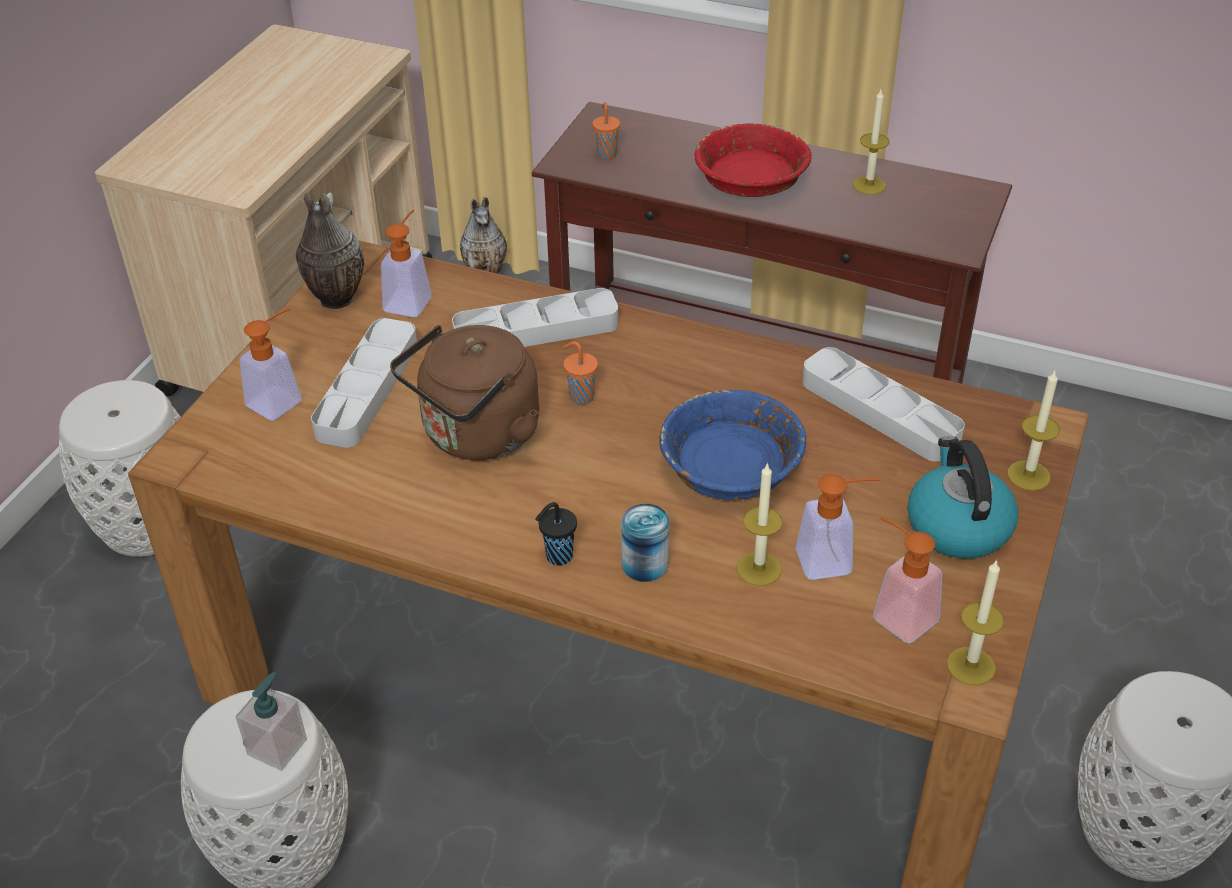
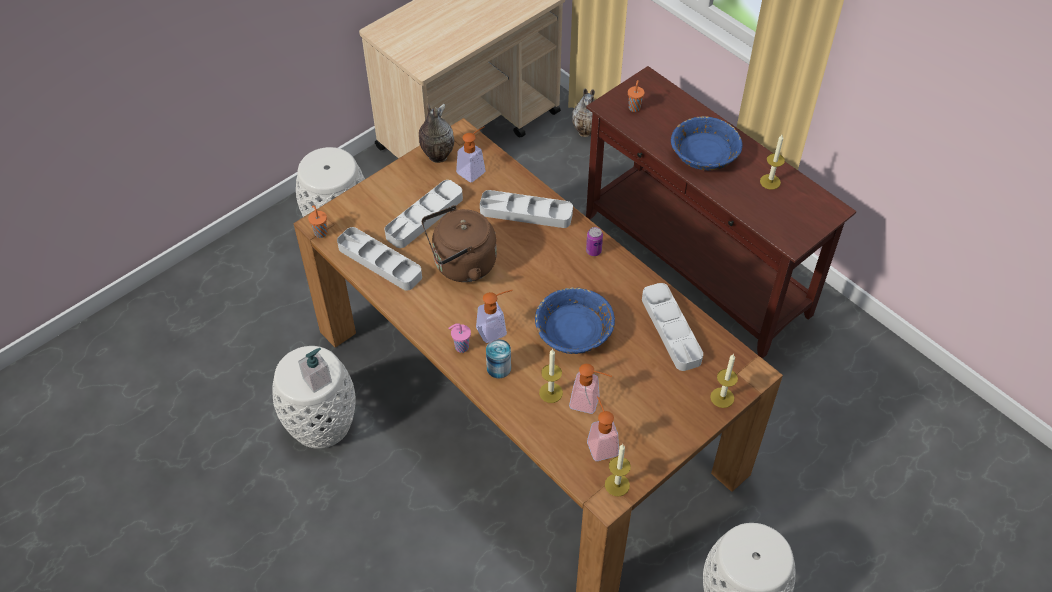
camera: 25 degrees right, 10 degrees up
(281, 399) = (381, 207): soap dispenser -> soap dispenser (496, 329)
(328, 479) = (380, 262): none -> grey tray
(557, 557) = (461, 347): black cup -> pink cup
(580, 397) = (524, 262): orange cup -> orange cup (320, 232)
(681, 347) = (593, 251): none -> can
(751, 179) = (704, 154): red bowl -> blue bowl
(957, 526) = (664, 410): kettle -> none

